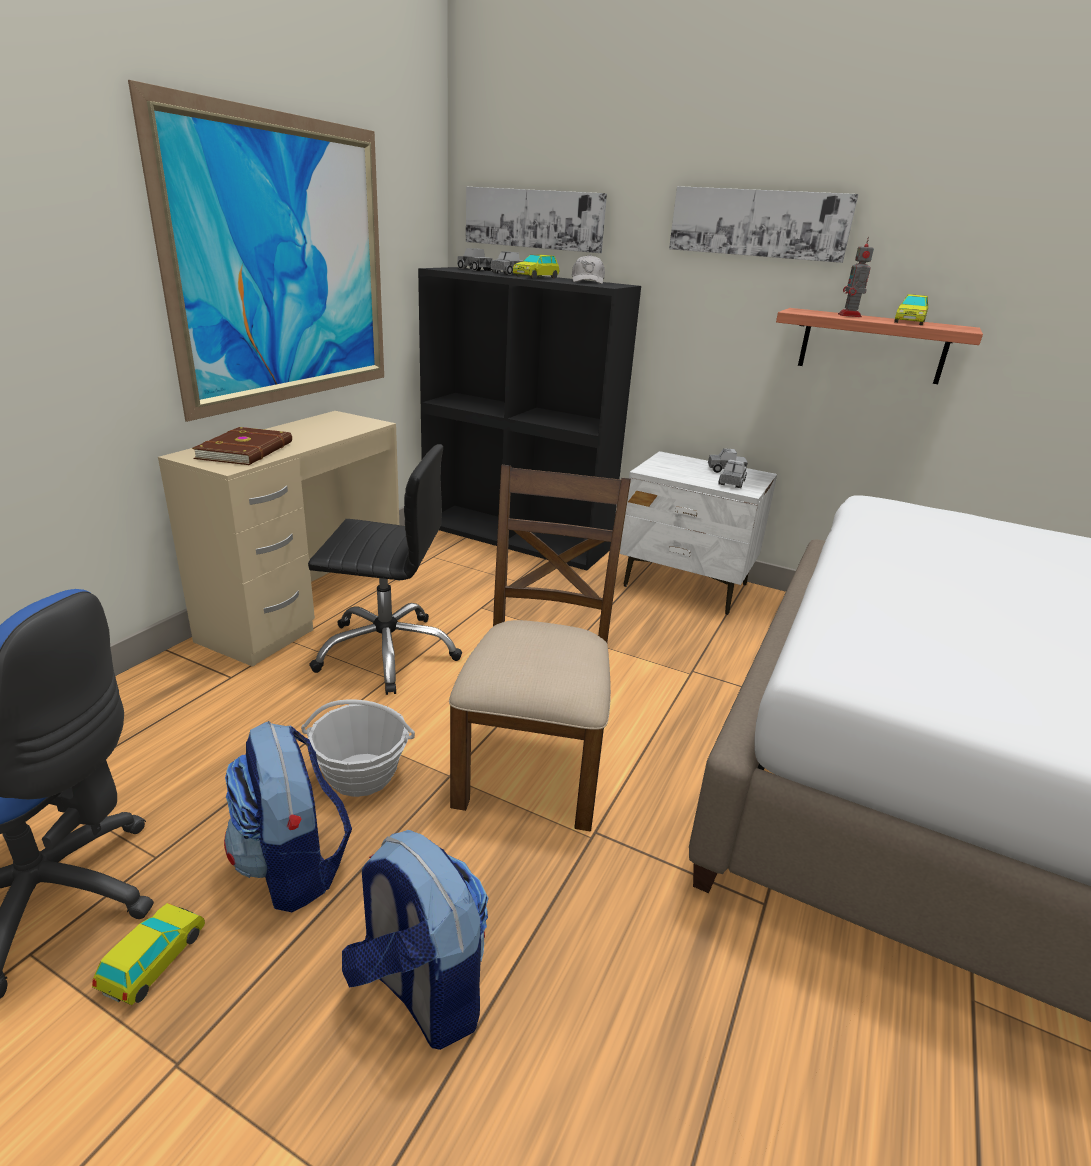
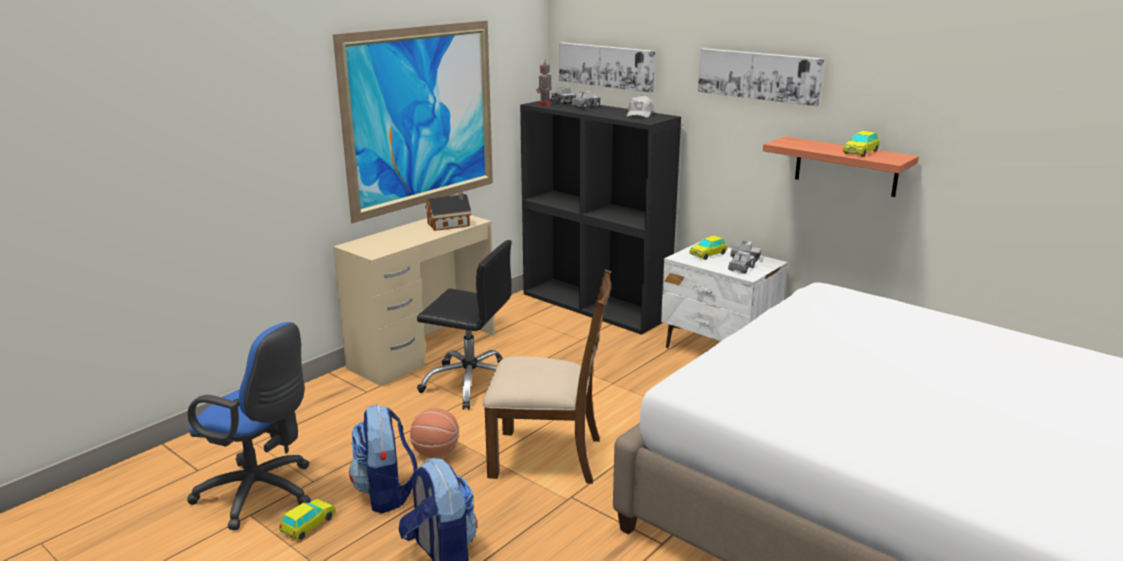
camera: 15 degrees right, 5 degrees down
(247, 450) = (387, 242): brown book -> none
(339, 427) = (450, 224): none -> toy house
(361, 775) = (435, 453): basket -> basketball
(534, 762) = (547, 456): brown chair -> brown chair turned 75 degrees clockwise
(536, 277) = (602, 111): toy car -> toy car (708, 254)
(849, 315) = (820, 146): toy robot -> toy robot (544, 104)

